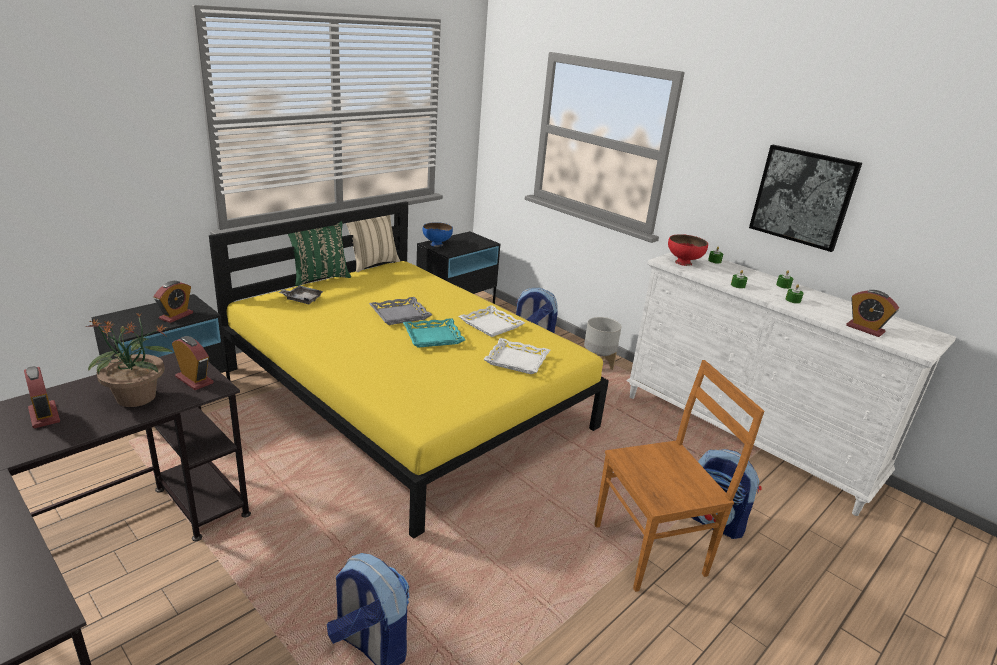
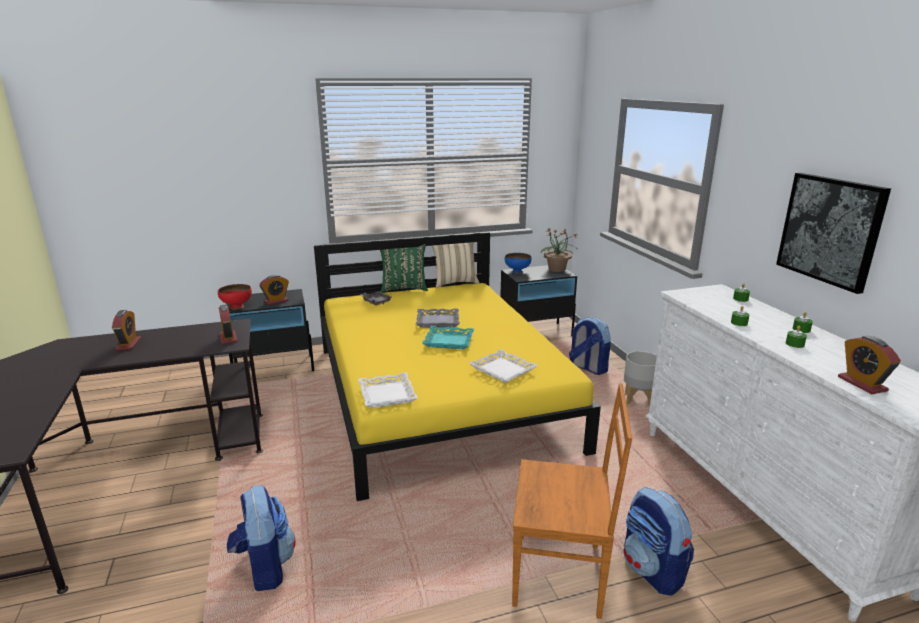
camera: 30 degrees right, 5 degrees down
(137, 398) = (185, 343): potted plant -> potted plant (557, 269)
(491, 325) = (508, 339): white tray -> white tray (387, 394)
(684, 263) = (699, 297): red bowl -> red bowl (237, 307)

